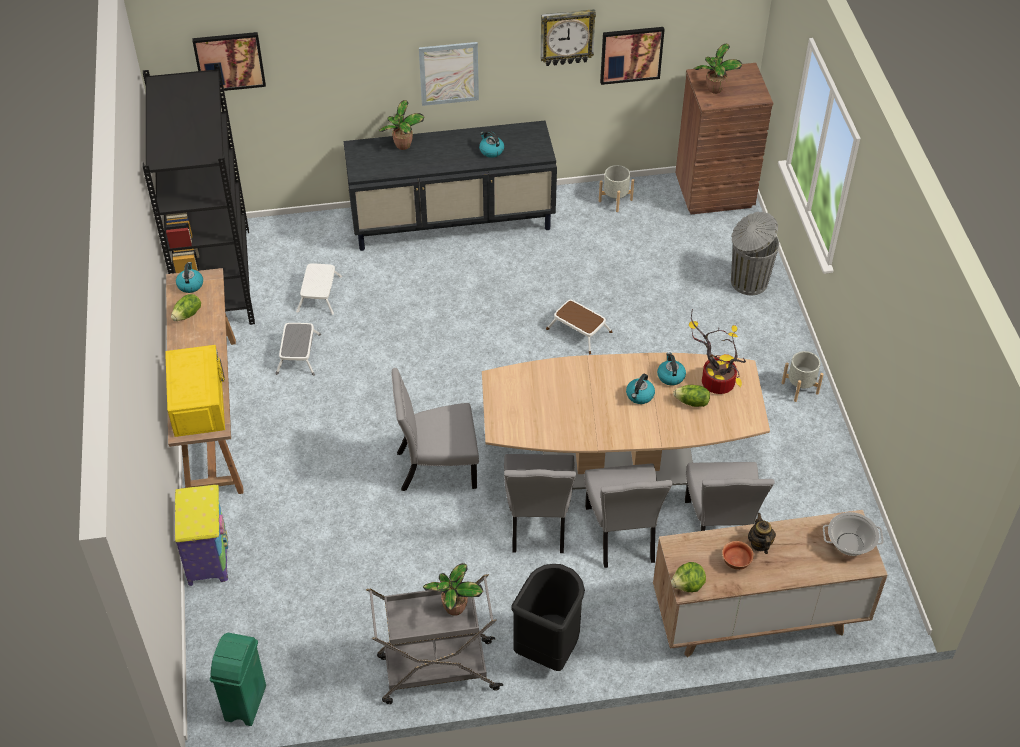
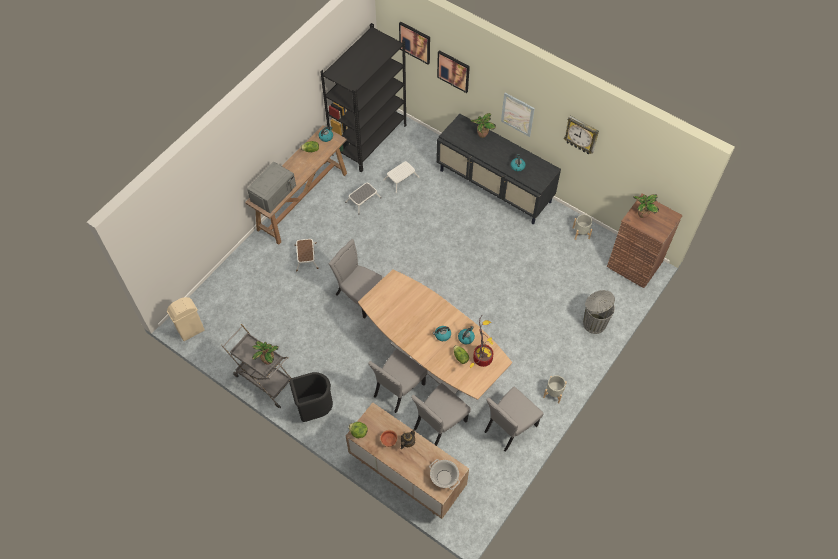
camera: 45 degrees right, 10 degrees up
(198, 402) = (273, 193): yellow microwave -> grey microwave
(209, 558) = (239, 261): nightstand -> none
(245, 704) = (191, 330): green trash can -> beige trash can
(538, 520) = (372, 353): grey chair -> grey chair (510, 426)
(579, 330) = (488, 283): brown step ladder -> brown step ladder (306, 256)
(631, 54) = (614, 166): picture -> picture (453, 71)

